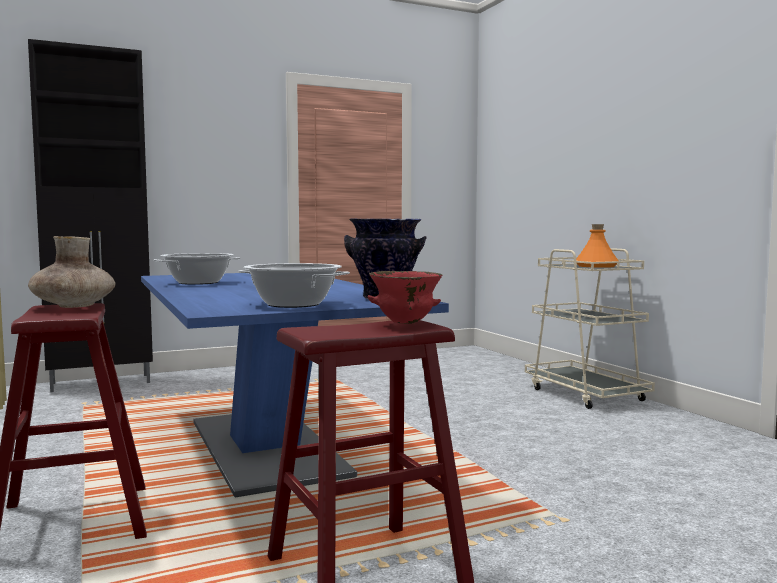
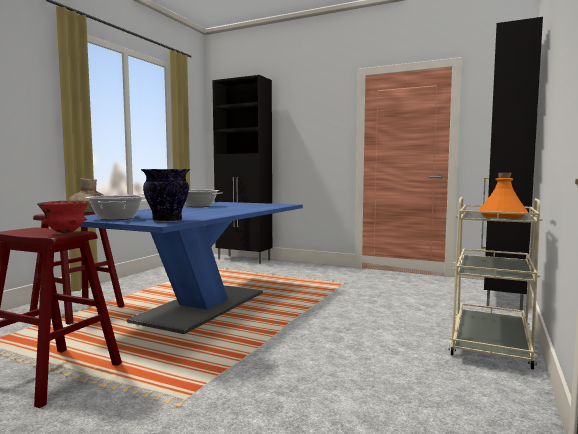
camera: 50 degrees right, 0 degrees up
(499, 361) = (502, 299): none -> black cabinet

